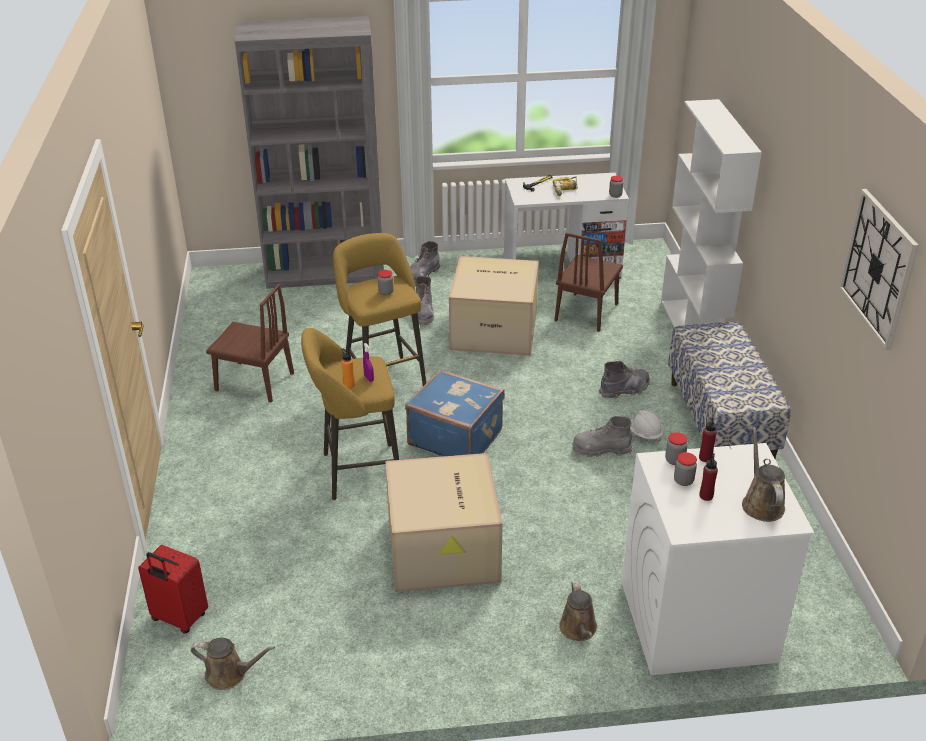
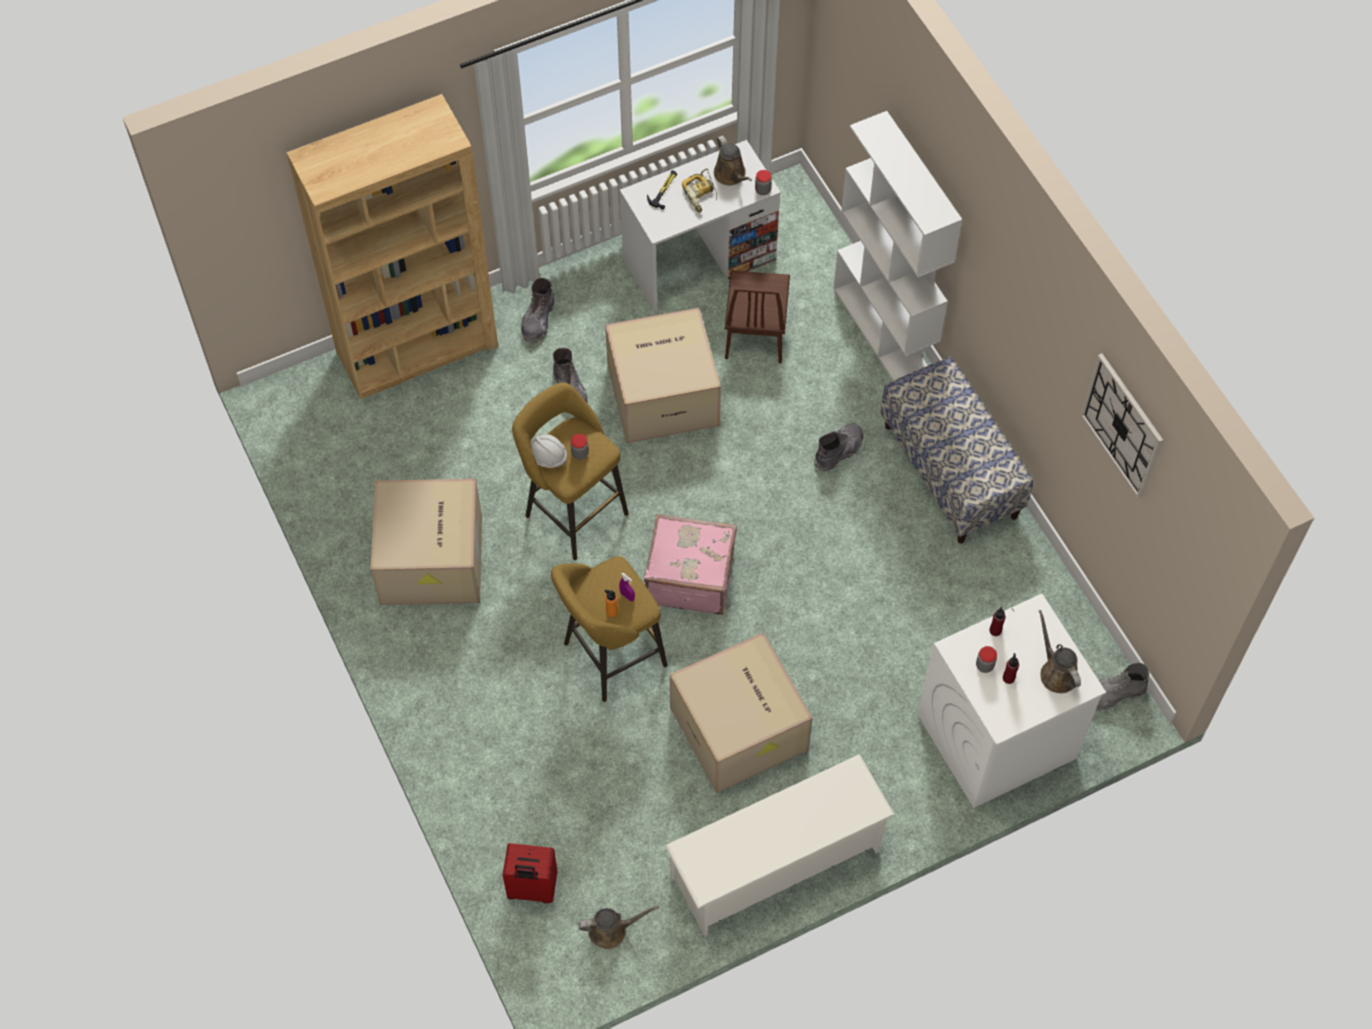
camera: 20 degrees left, 25 degrees up
(254, 382) = (433, 561): brown chair -> cardboard box
(325, 272) = (418, 349): grey bookcase -> brown bookcase
(422, 666) = (776, 864): none -> white shoe rack
(455, 437) = (689, 577): blue suitcase -> pink suitcase
(579, 630) = (897, 780): brown watering can -> brown watering can (731, 175)
(601, 449) = (843, 548): grey boot -> grey boot (1113, 694)
(644, 434) = (879, 512): white hard hat -> white hard hat (546, 456)
(674, 460) = (970, 642): jar -> none

